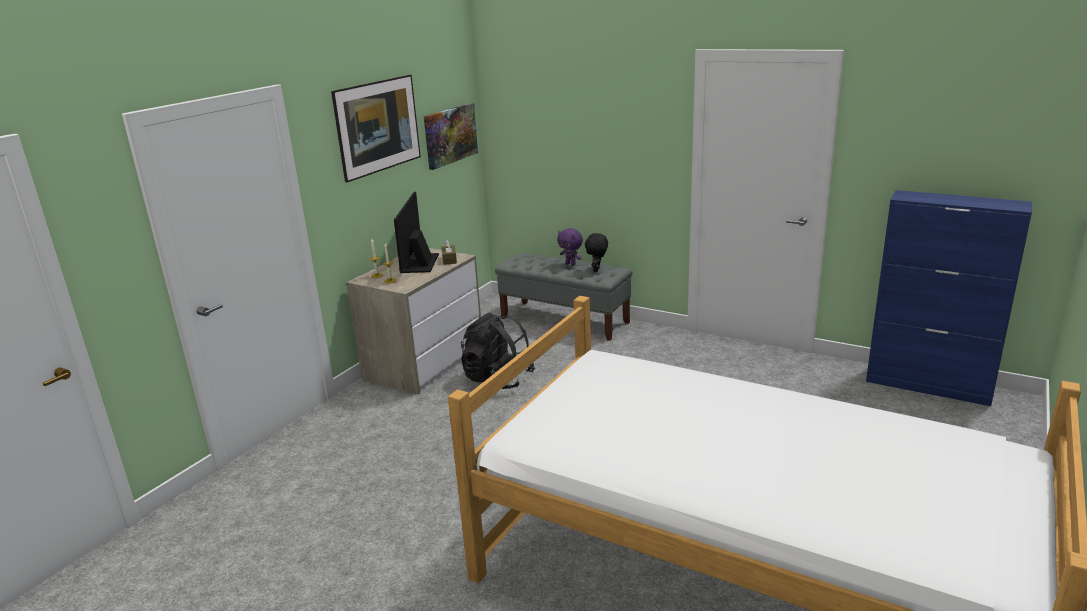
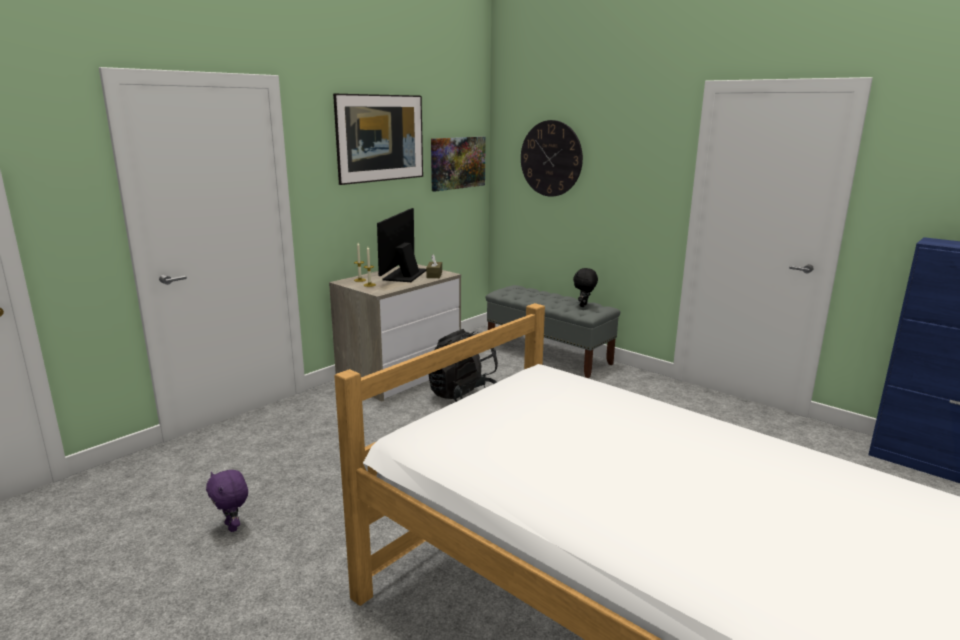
camera: 10 degrees right, 5 degrees down
(546, 123) = (551, 158): none -> wall clock
(571, 264) = (560, 298): purple plush toy -> purple plush toy (233, 527)

